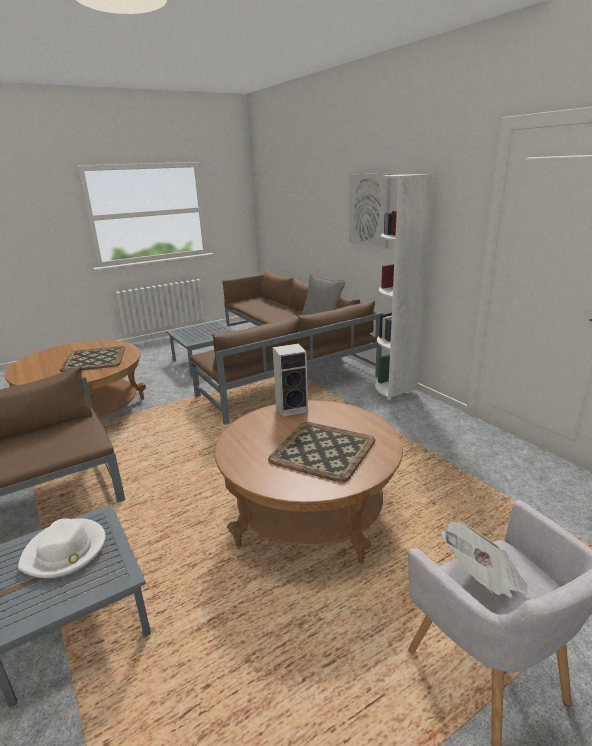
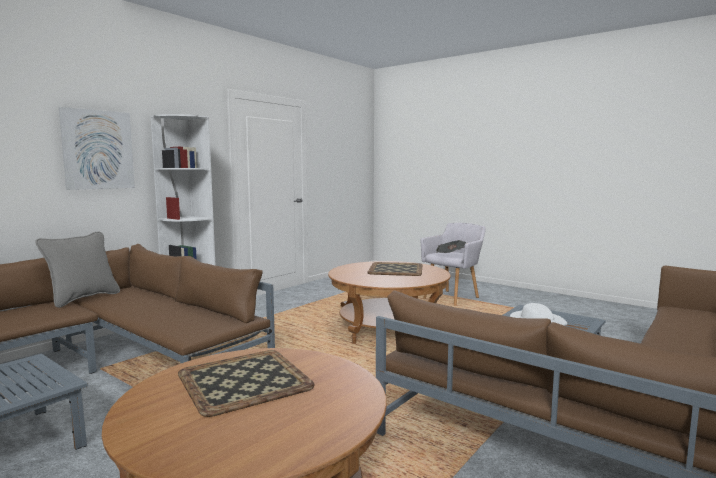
camera: 110 degrees left, 15 degrees down
(292, 408) = (347, 278): speaker -> none

